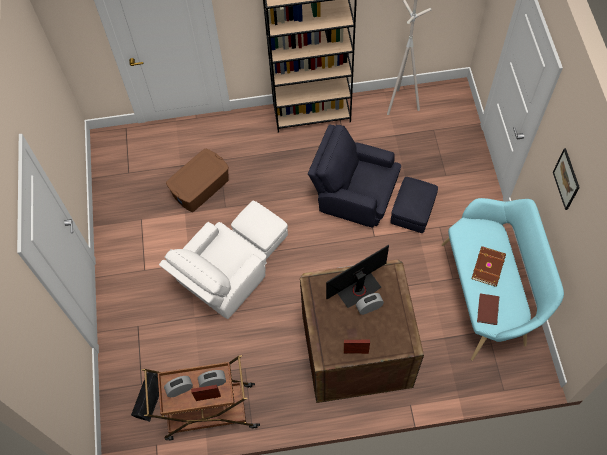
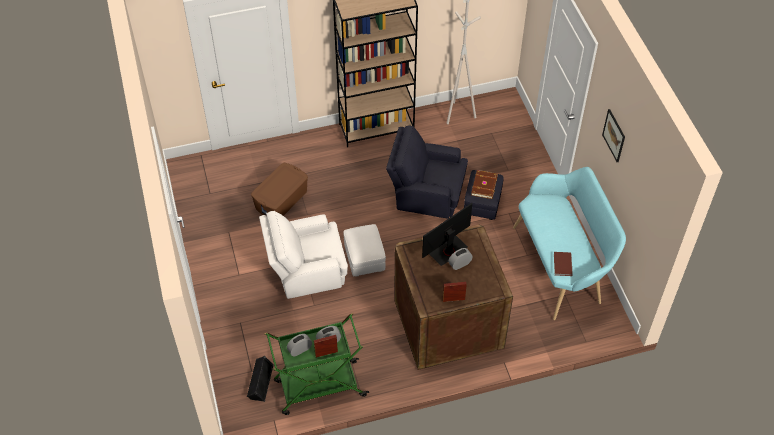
camera: 10 degrees left, 10 degrees down
(209, 412) = (319, 388): brown cart -> green cart
(230, 270) = (320, 267): white armchair -> white armchair turned 45 degrees clockwise
(489, 267) = (559, 231): brown book -> brown book (485, 185)

